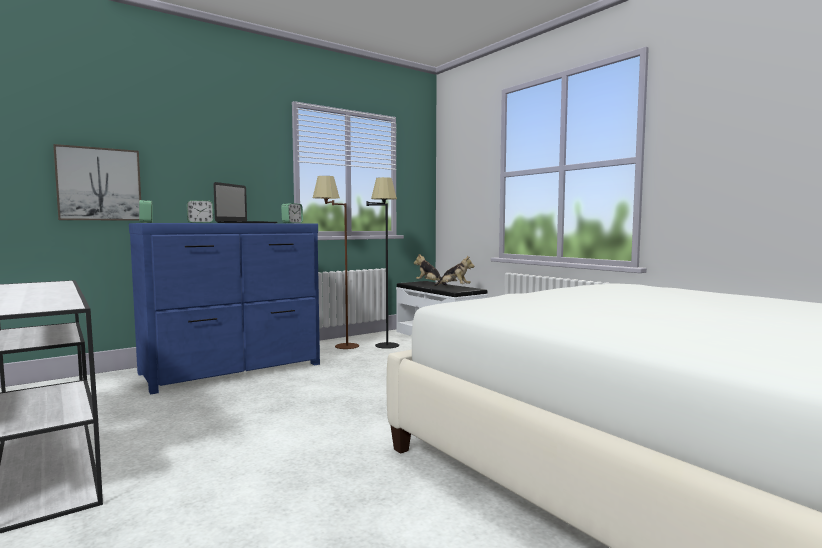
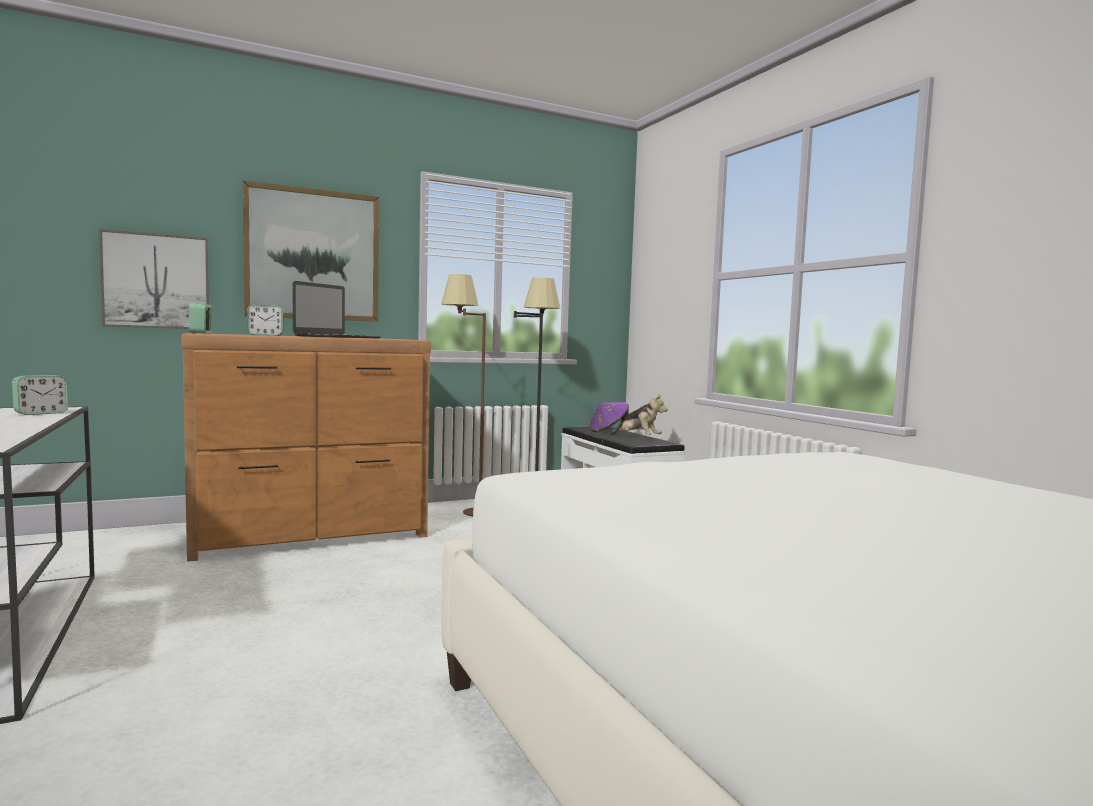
camera: 10 degrees right, 0 degrees up
(217, 163) = (313, 255): none -> picture
(233, 369) = (311, 534): blue dresser -> brown dresser
(292, 223) = (398, 339): alarm clock -> alarm clock (41, 413)
(430, 284) = (608, 431): plush toy -> purple hat

